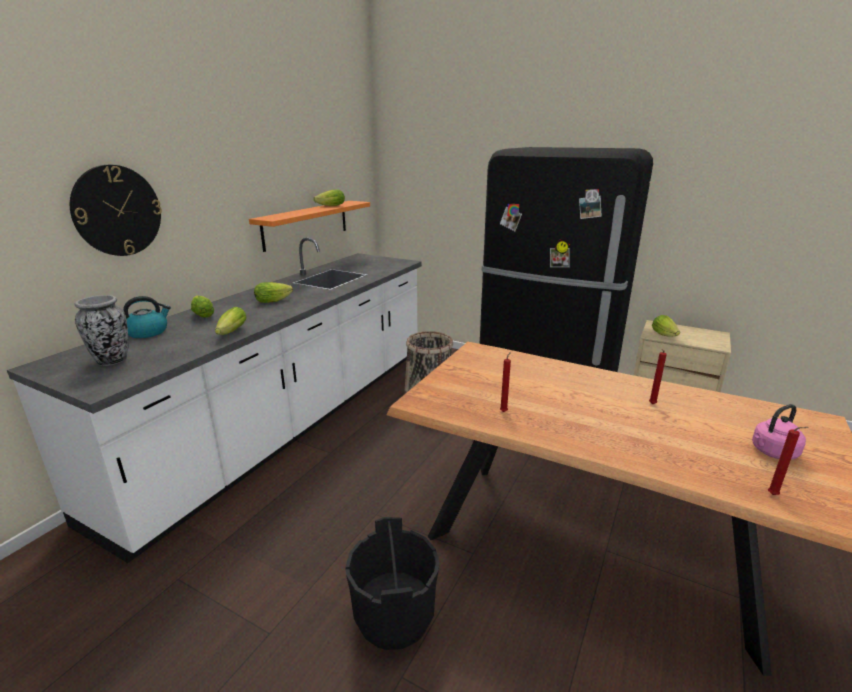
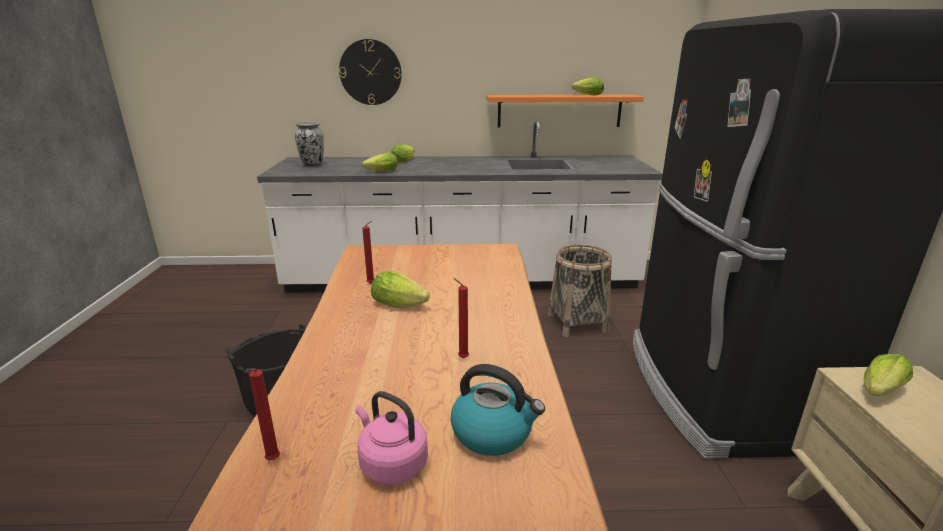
camera: 60 degrees right, 0 degrees up
(148, 332) = (361, 160): kettle -> kettle (493, 432)
(275, 300) = (458, 165): lettuce -> lettuce (401, 305)

